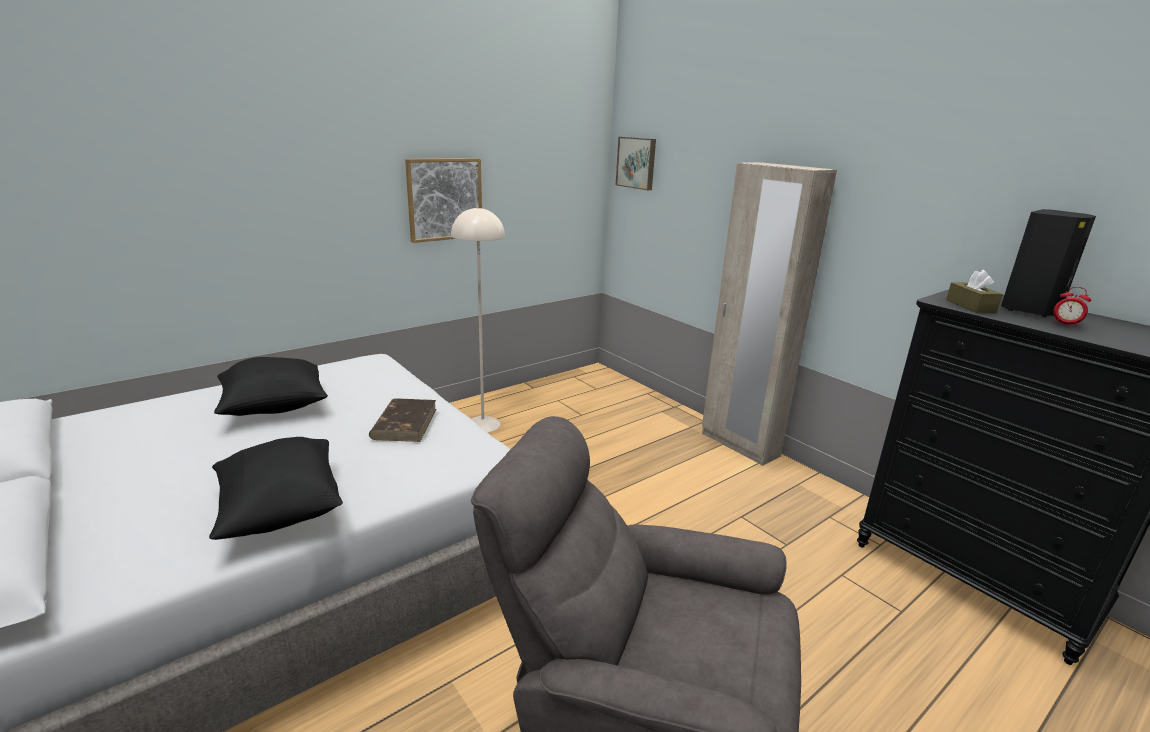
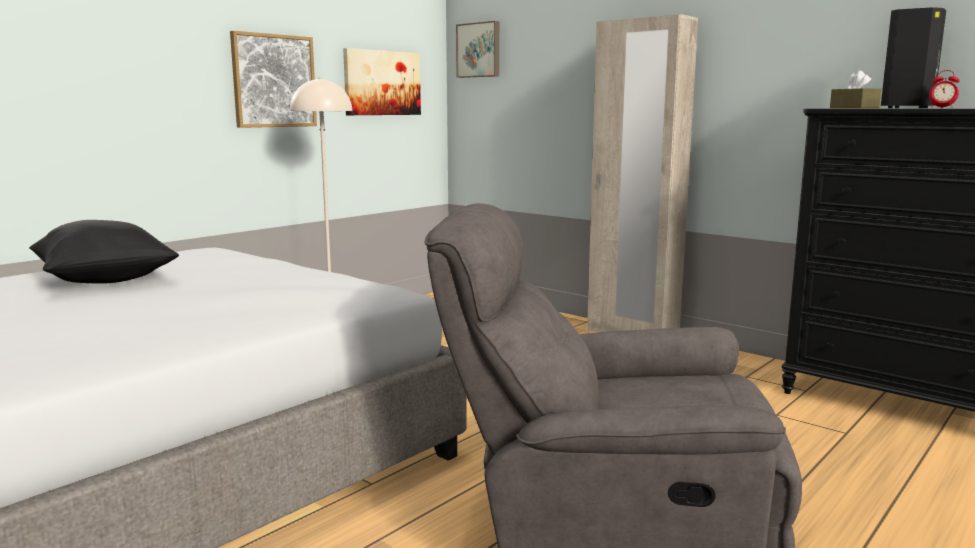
camera: 10 degrees left, 10 degrees down
(281, 510) = (165, 335): black pillow -> none
(405, 423) = (278, 277): brown book -> none
(545, 193) = (382, 83): none -> picture

